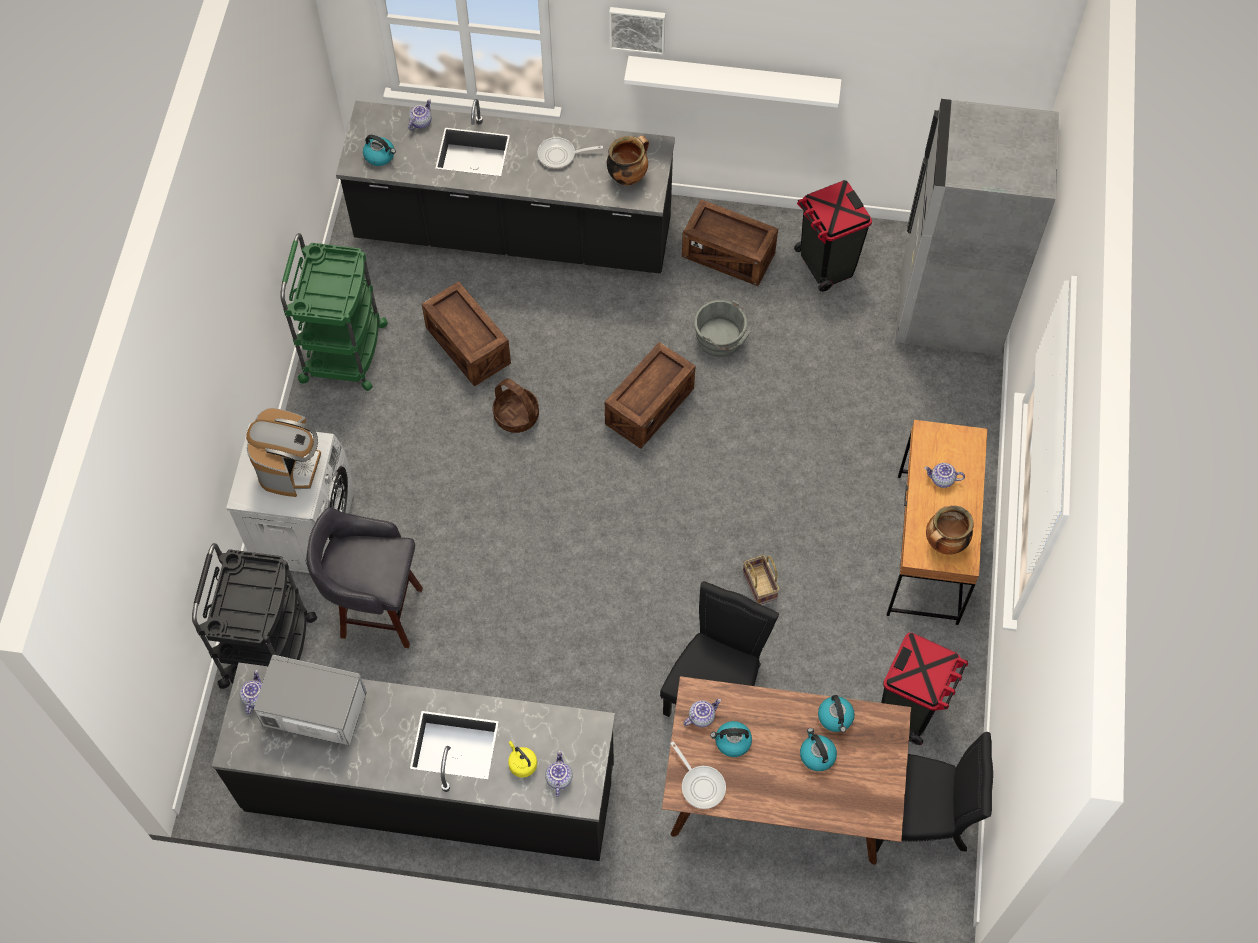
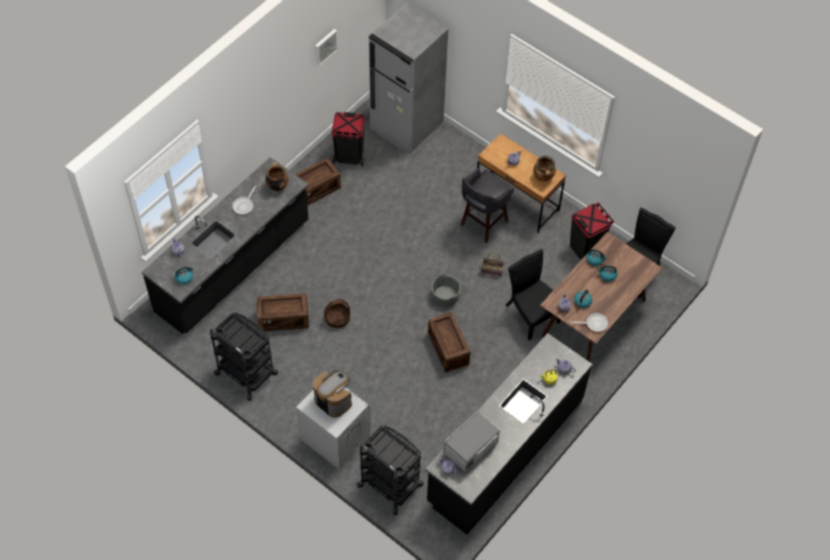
camera: 60 degrees left, 5 degrees down
(344, 352) = (247, 373): green cart -> black cart
(377, 611) = (401, 428): grey stool -> grey stool (482, 224)
(637, 28) = (237, 120): picture -> picture (325, 46)
(649, 407) = (372, 263): crate -> crate (448, 348)
(722, 339) = (357, 217): grey bucket -> grey bucket (447, 295)
(733, 79) = (276, 109): white shelf -> none

